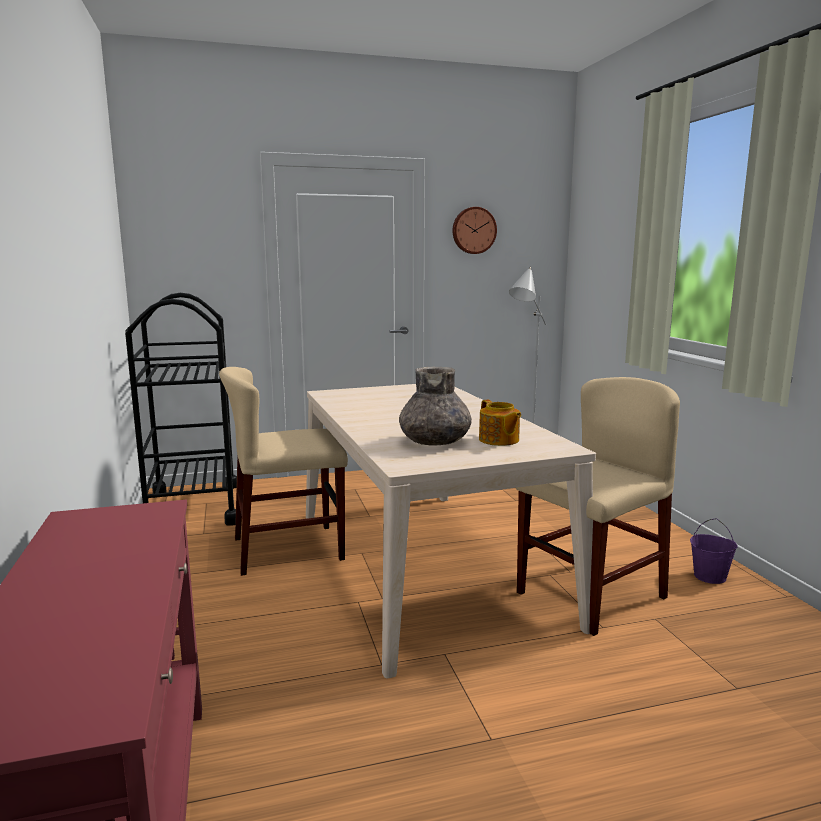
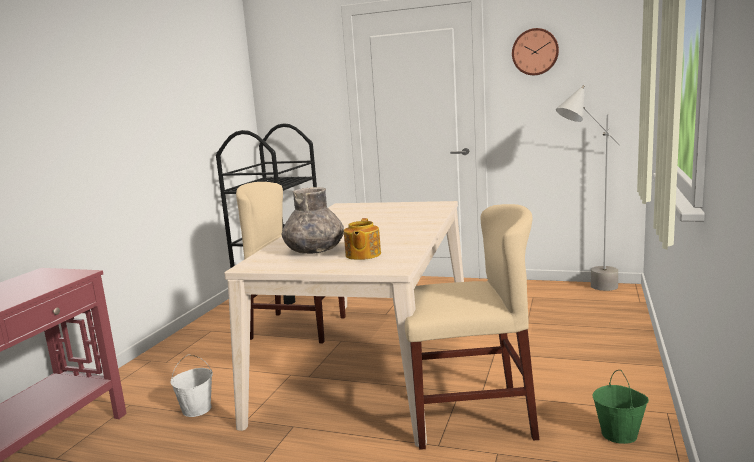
camera: 35 degrees right, 0 degrees up
(299, 672) = (196, 409): none -> white bucket
(710, 576) = (619, 434): purple bucket -> green bucket

